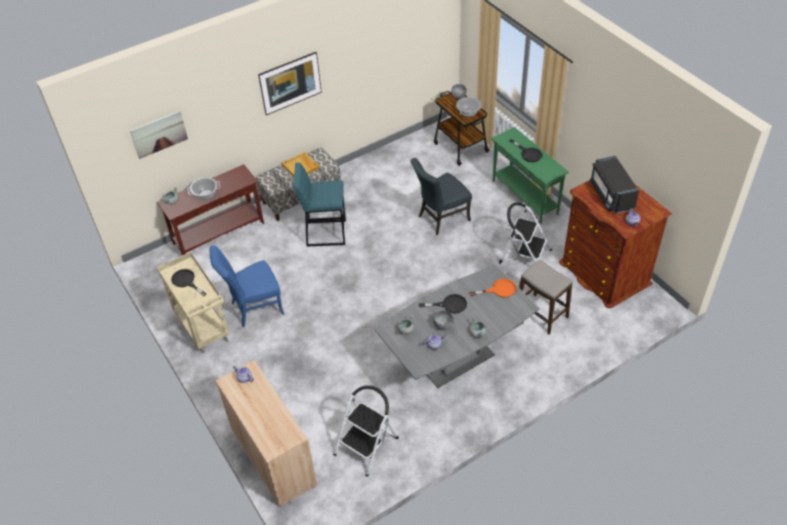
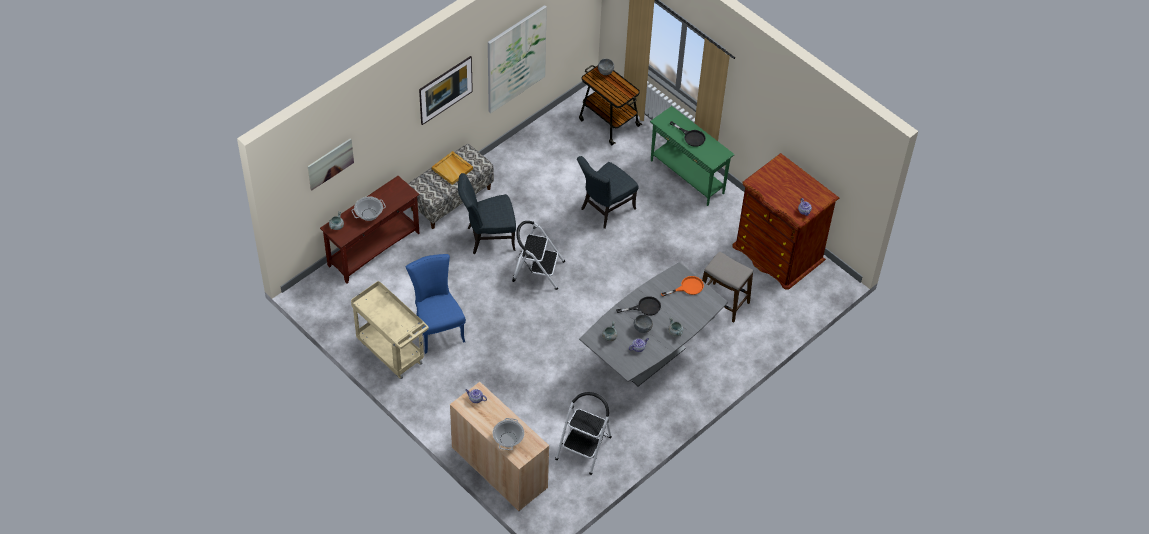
camera: 15 degrees left, 5 degrees up
(186, 281) = (382, 311): black frying pan -> none
(254, 308) = (437, 328): blue chair -> blue chair turned 105 degrees clockwise
(325, 233) = (487, 238): turquoise stool -> grey chair
(369, 69) = (516, 59): none -> picture
(468, 112) = (619, 91): cooking pot -> cooking pot (508, 439)
(523, 256) = (696, 243): step ladder -> step ladder (536, 271)
(611, 195) = (782, 184): black microwave -> none

